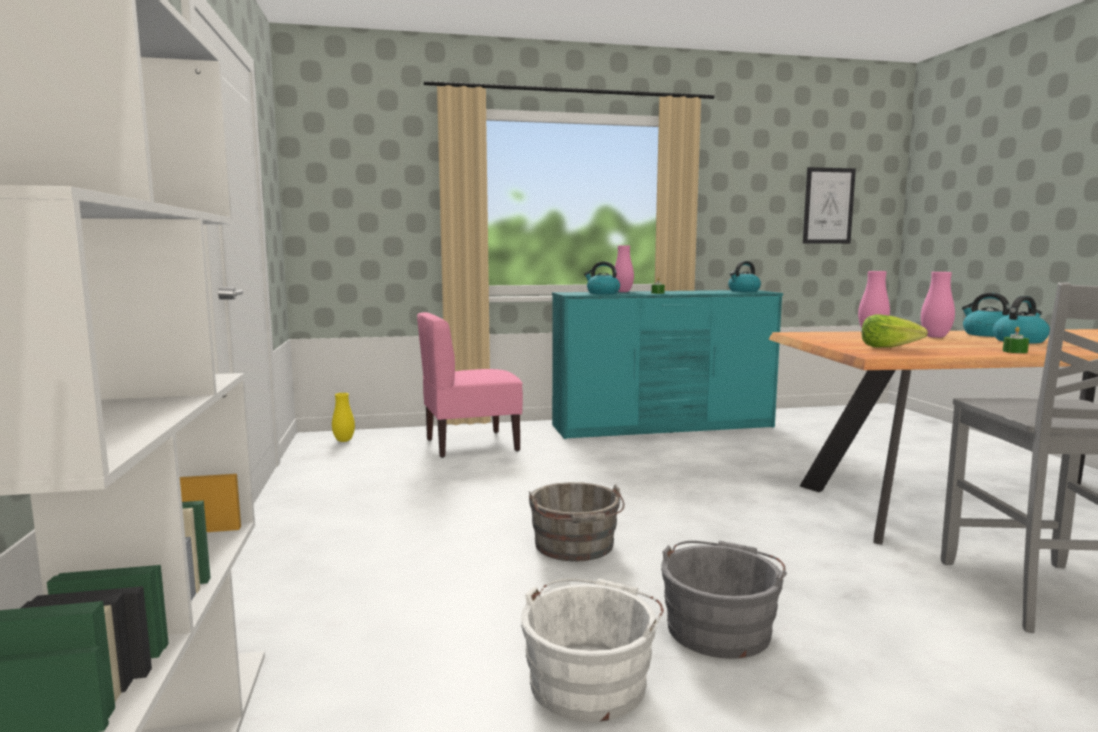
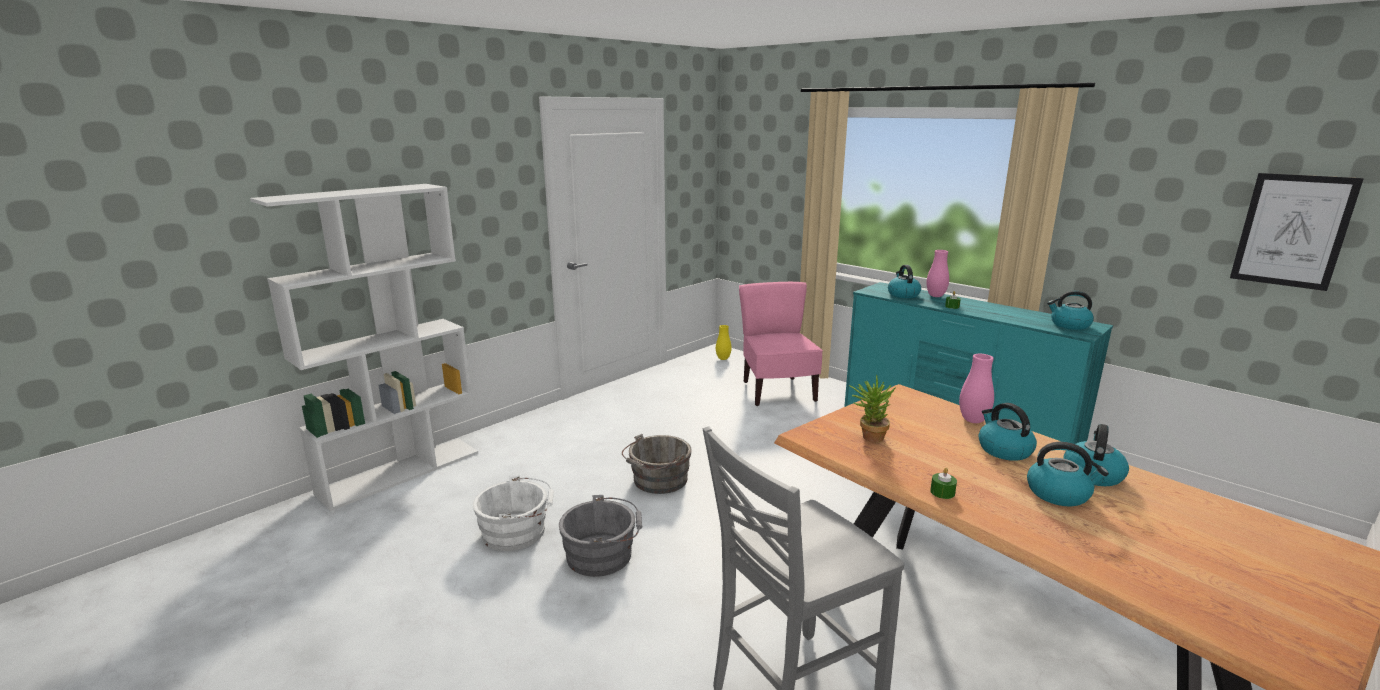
camera: 55 degrees right, 10 degrees up
(471, 445) = (777, 391): pink chair -> pink chair turned 45 degrees clockwise
(888, 347) = (868, 436): lettuce -> potted plant
(935, 337) = (1003, 450): pink vase -> kettle

